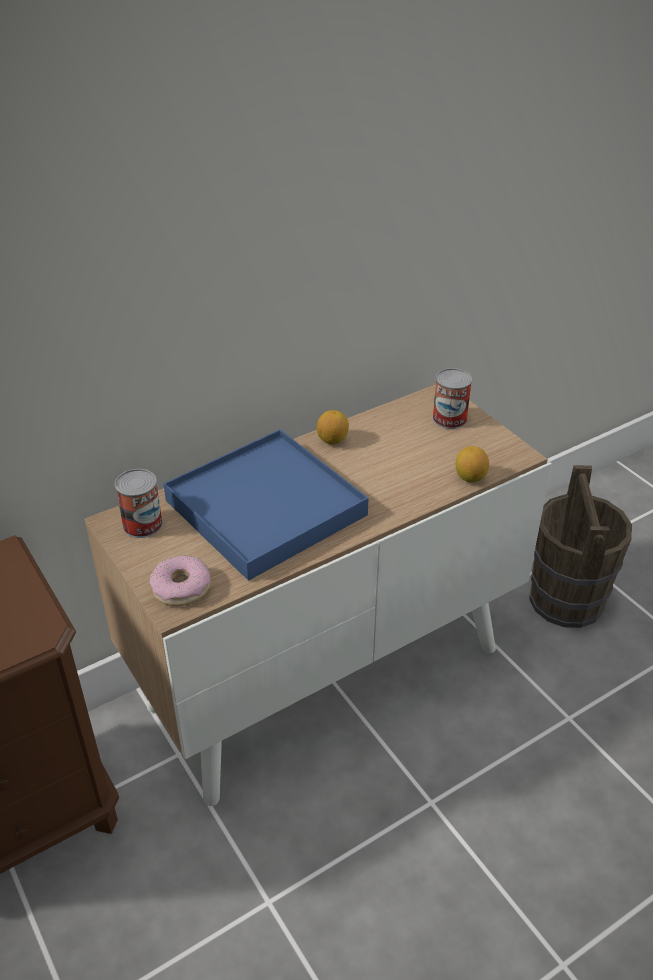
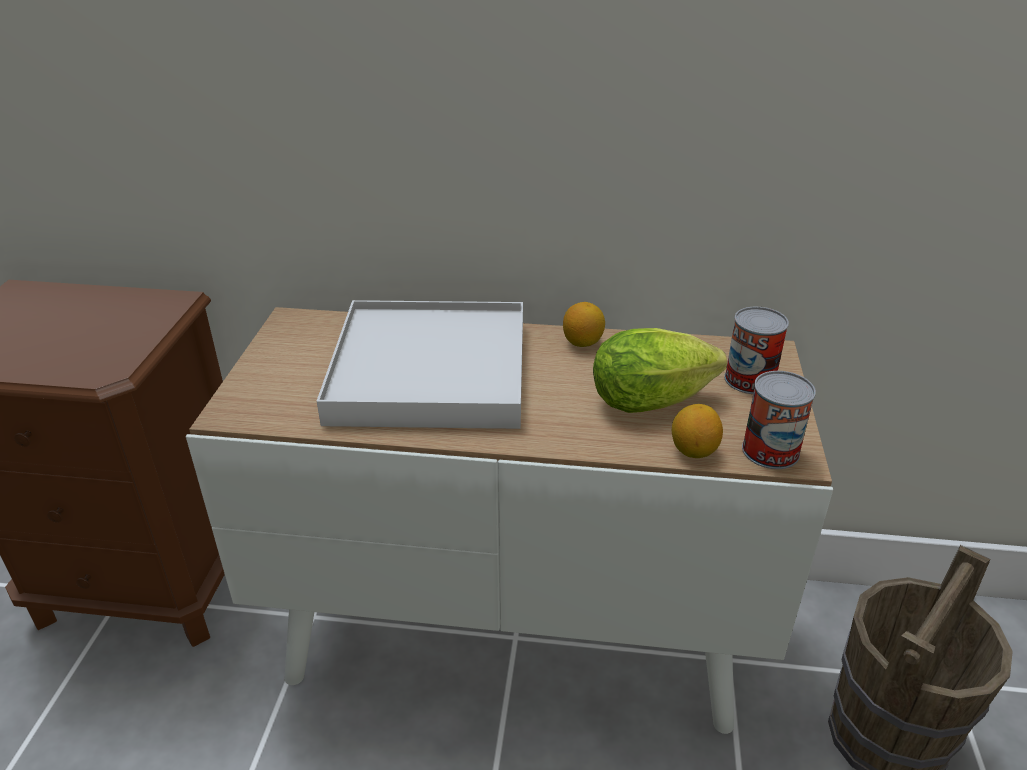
camera: 40 degrees right, 5 degrees down
(142, 524) = (309, 333): can -> can (770, 451)
(181, 587) = (260, 400): donut -> none
(266, 507) = (431, 371): blue tray -> white tray
(418, 457) = (657, 400): none -> lettuce

